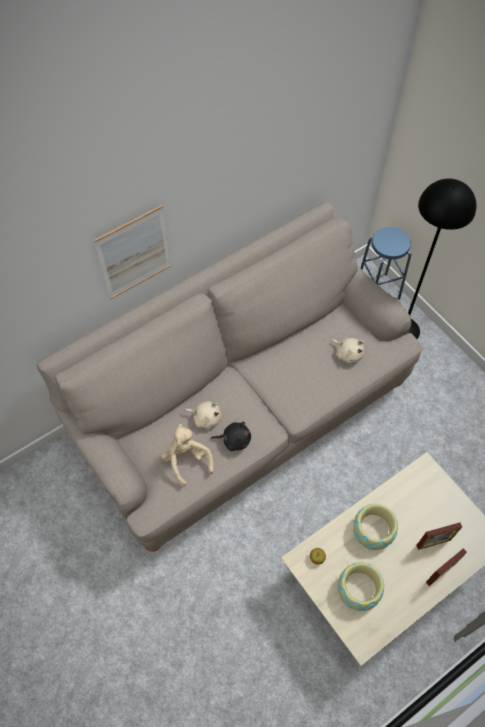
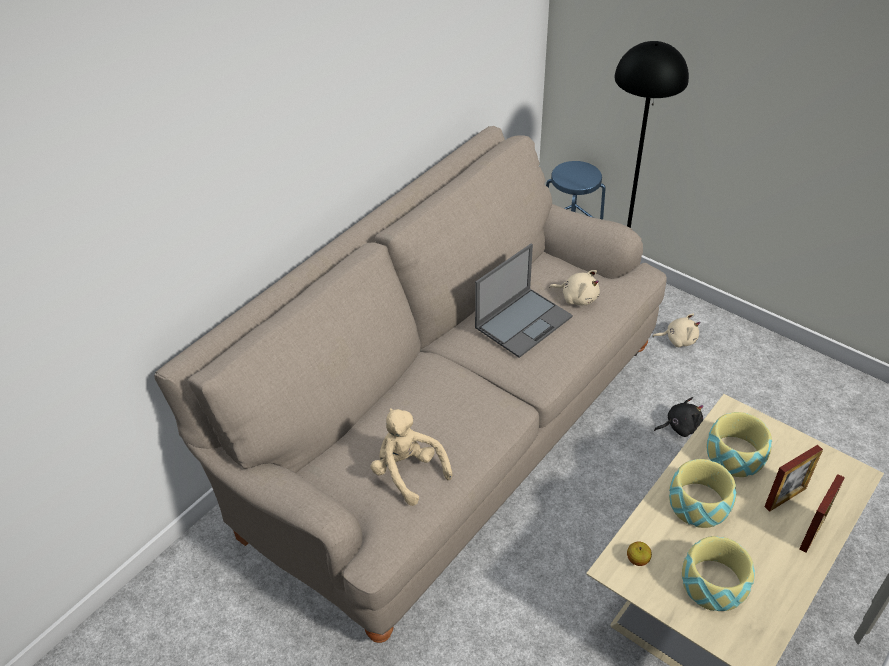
camera: 15 degrees left, 15 degrees down
(134, 253) = (272, 185): picture -> none
(205, 418) = (415, 413): beige plush toy -> beige plush toy (678, 339)
(234, 440) = (466, 429): black plush toy -> black plush toy (680, 426)
(302, 364) = (524, 321): none -> laptop
(413, 502) = (734, 456): none -> bowl

